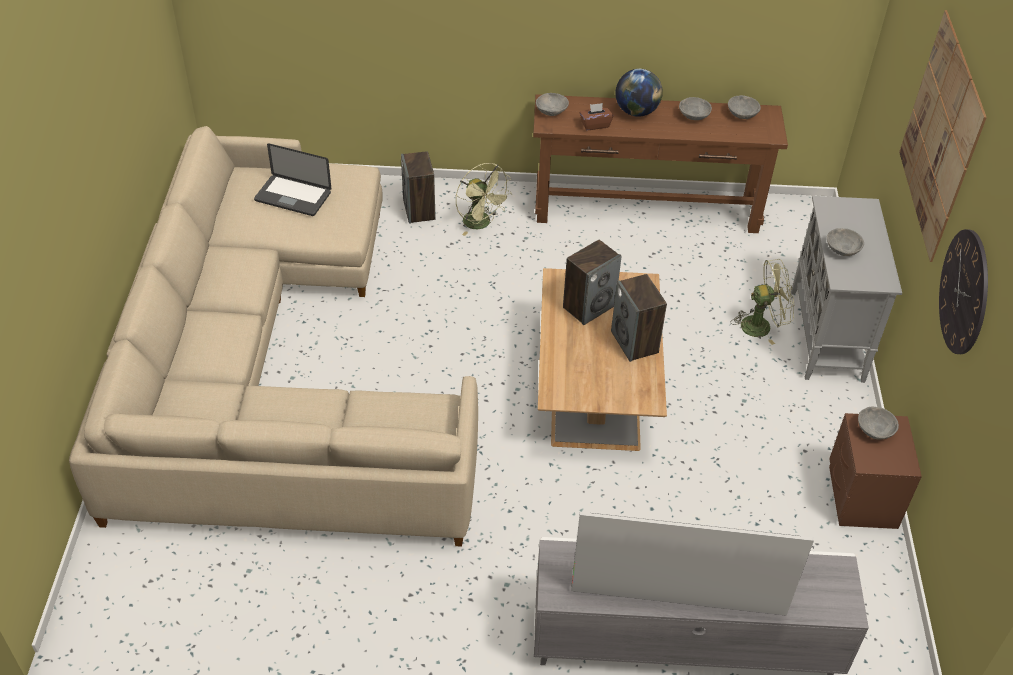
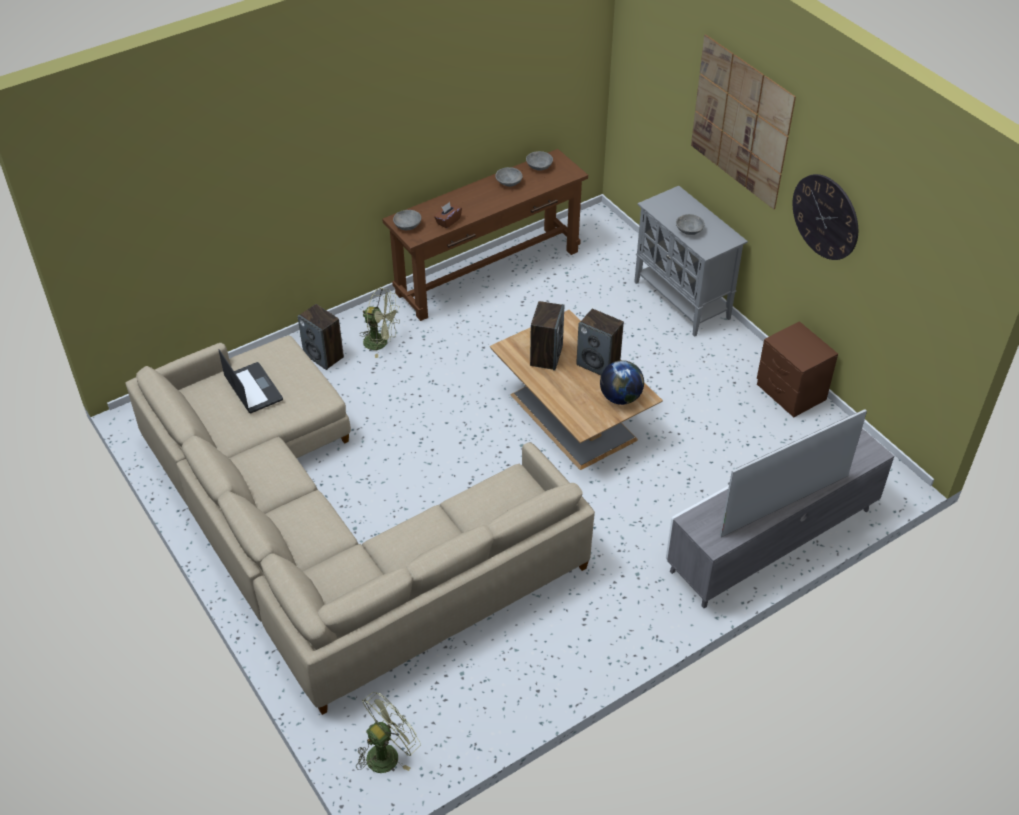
camera: 35 degrees left, 0 degrees up
(293, 196) = (253, 389): laptop -> laptop turned 105 degrees counterclockwise
(636, 112) = (467, 198): globe -> globe (620, 397)
(762, 325) = (637, 314): green fan -> green fan (387, 752)
(874, 430) = (789, 340): grey bowl -> none

